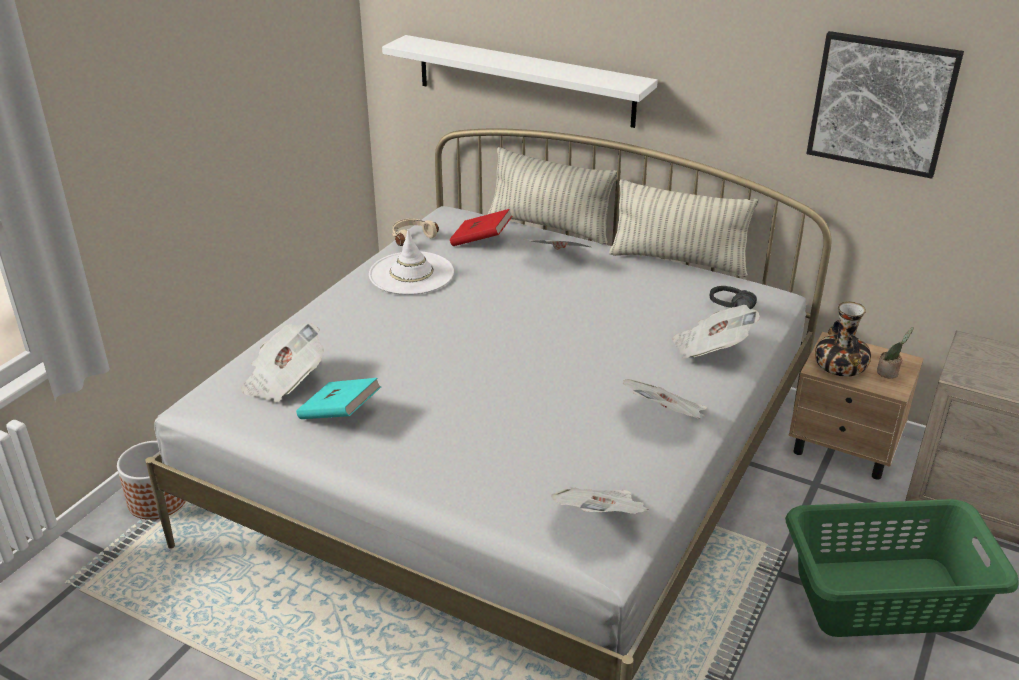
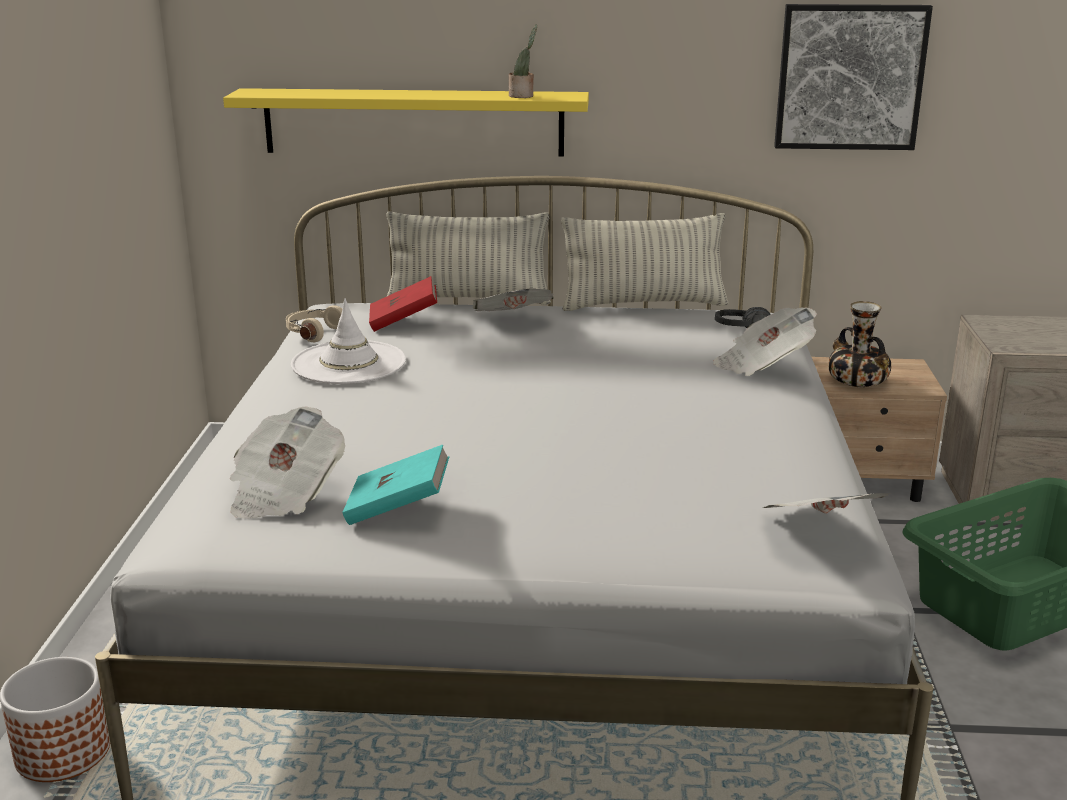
camera: 25 degrees left, 10 degrees down
(524, 80) = (413, 122): white shelf -> yellow shelf
(666, 417) = (784, 429): newspaper -> none
(889, 373) = (907, 376): potted plant -> potted plant (523, 96)

